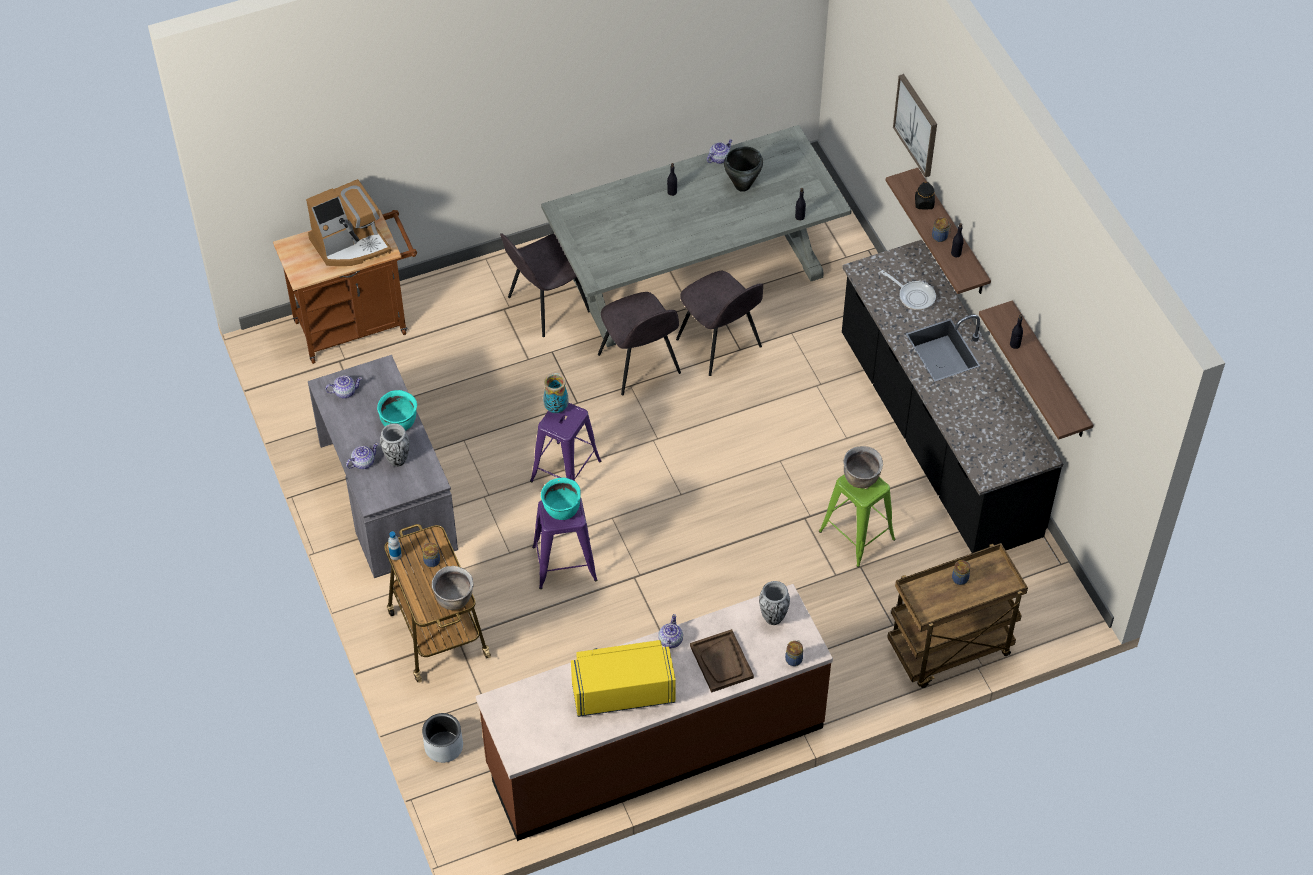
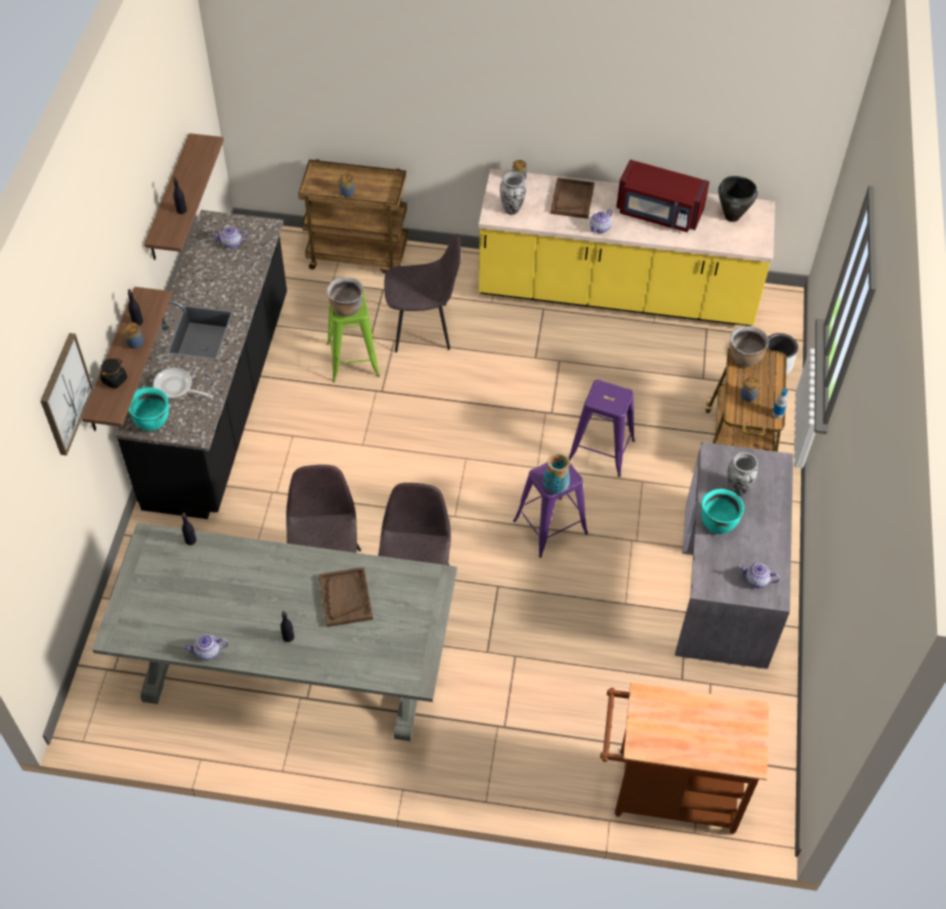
camera: 150 degrees left, 0 degrees up
(350, 244) = (679, 726): coffee machine -> none
(363, 462) = (771, 501): teapot -> teapot (232, 243)
(546, 305) = (459, 707): grey chair -> grey chair (423, 328)
(562, 510) = (608, 398): turquoise cooking pot -> turquoise cooking pot (152, 421)
(622, 691) = (658, 213): yellow microwave -> red microwave
(653, 234) = (345, 598): none -> brown tray
(655, 747) = (616, 294): brown counter -> yellow counter
(743, 186) = (213, 605): black cooking pot -> black cooking pot (731, 216)
(914, 296) = (176, 387): frying pan -> frying pan turned 45 degrees counterclockwise

